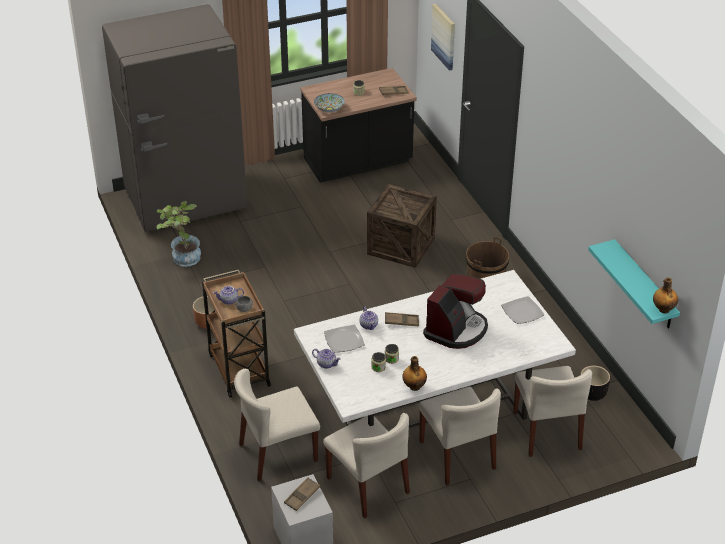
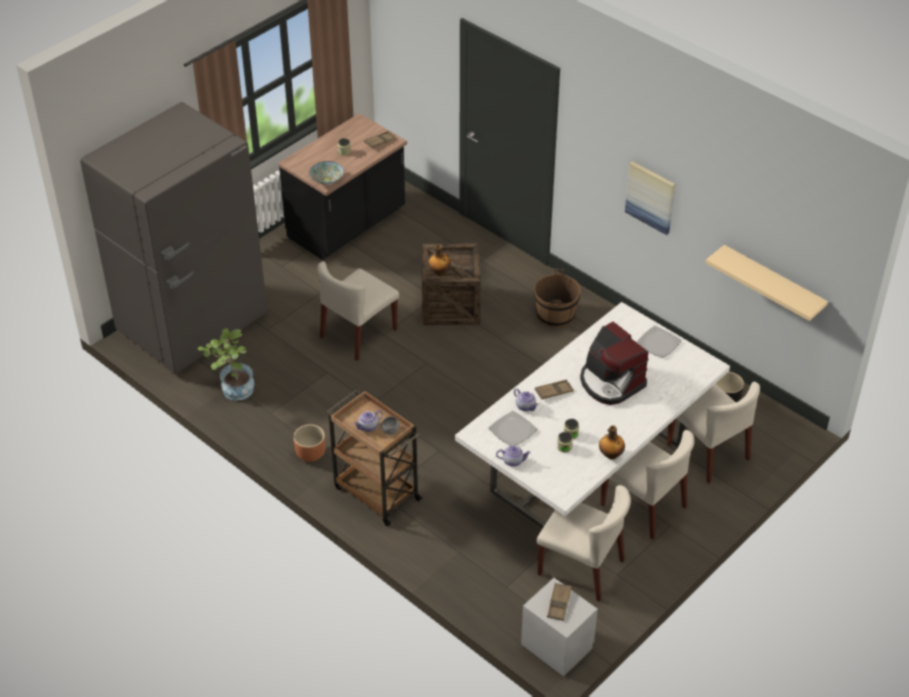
camera: 25 degrees left, 5 degrees up
(277, 453) = (474, 567): beige chair -> beige chair (358, 333)
(444, 36) = (422, 68): picture -> picture (650, 197)
(456, 329) = (610, 382): coffee machine -> coffee machine turned 135 degrees clockwise
(644, 286) = (773, 283): turquoise shelf -> beige shelf
(663, 309) = (812, 303): bottle -> bottle (439, 272)

